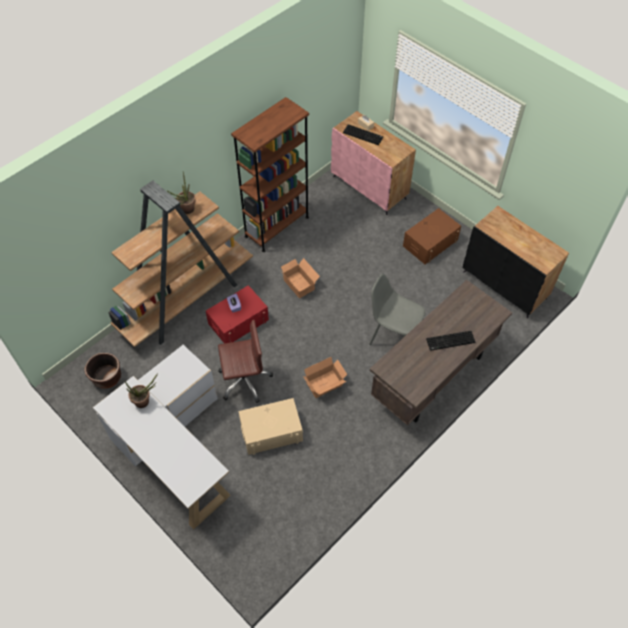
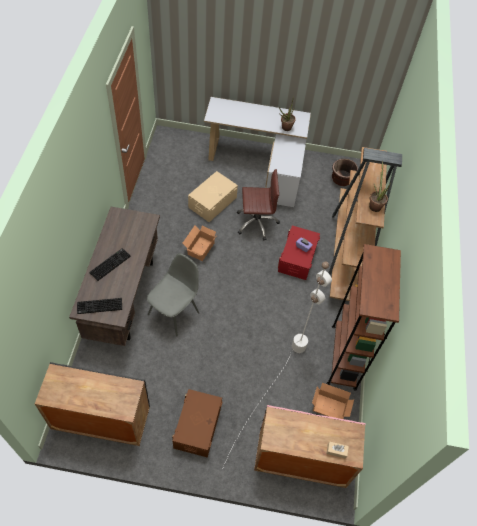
camera: 140 degrees right, 0 degrees up
(244, 380) = (256, 222): brown office chair -> brown office chair turned 135 degrees counterclockwise
(299, 283) = (280, 314): cardboard box -> cardboard box (329, 408)
(342, 241) = (278, 377): none -> white floor lamp
(363, 135) = (327, 434): keyboard -> keyboard (99, 307)
(393, 335) = (174, 312): grey chair -> grey chair turned 45 degrees counterclockwise

